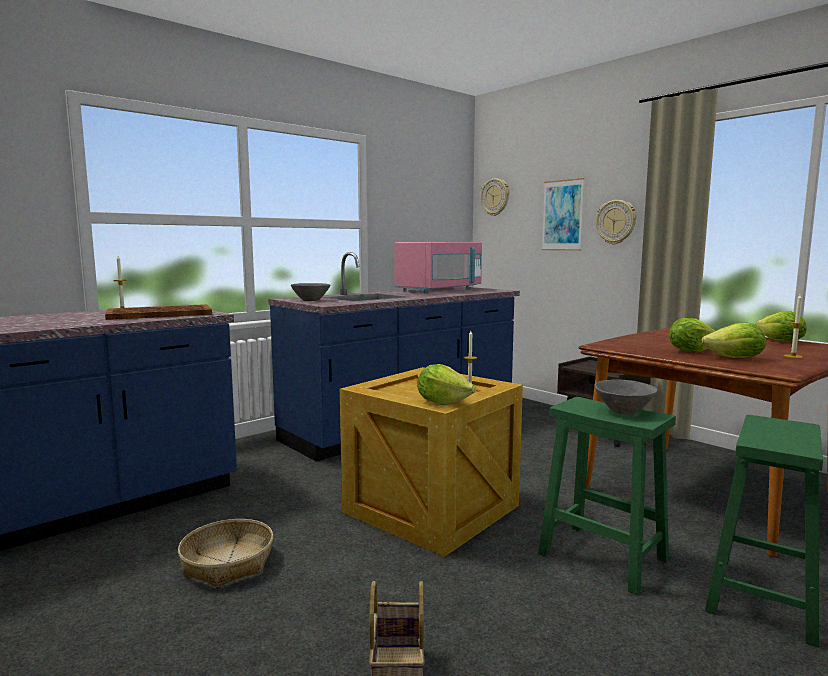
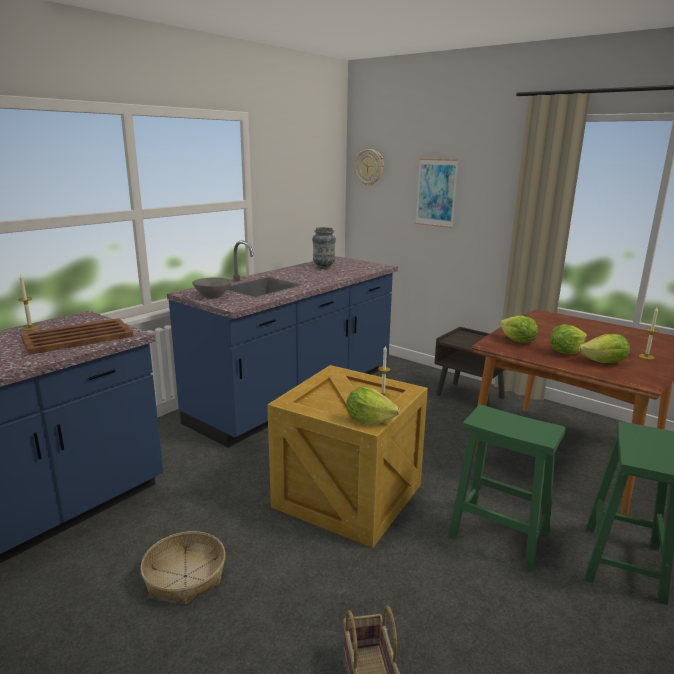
camera: 10 degrees left, 10 degrees up
(439, 290) = (323, 267): pink microwave -> vase
(616, 222) = (487, 205): wall clock -> none
(623, 411) = (523, 424): grey bowl -> none
(780, 341) = (629, 332): lettuce -> lettuce (517, 341)

